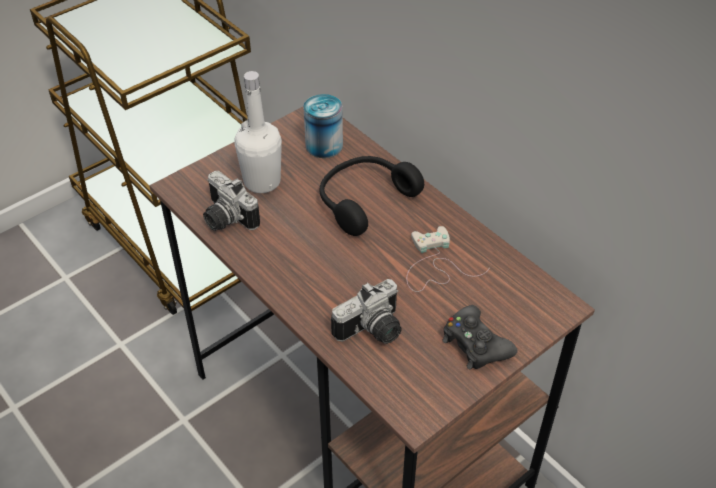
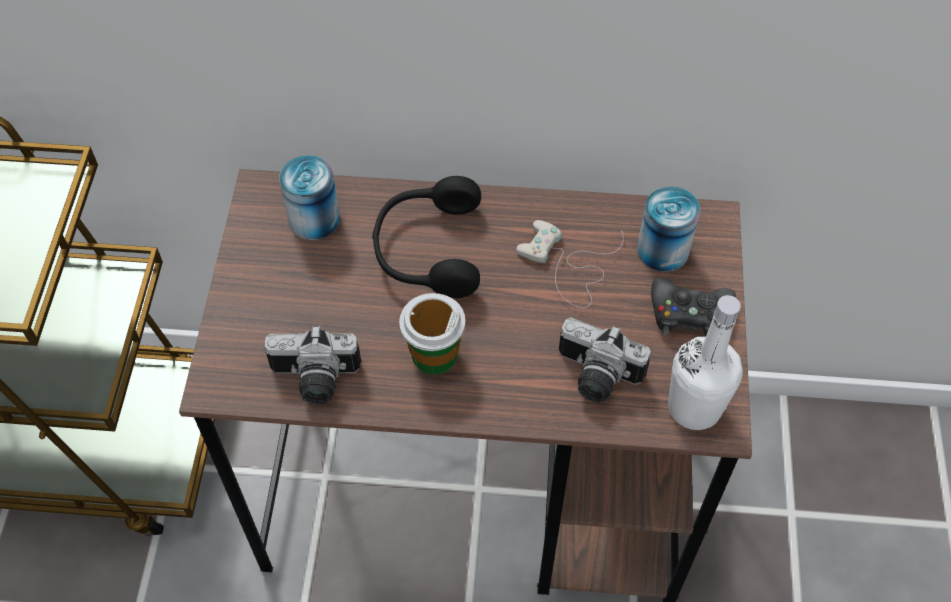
camera: 45 degrees left, 10 degrees up
(262, 181) = (300, 309): white bottle -> white bottle (694, 407)
(300, 252) = (434, 354): none -> cup
(373, 331) = (594, 377): camera -> camera turned 105 degrees clockwise
(505, 298) = (662, 250): none -> can

